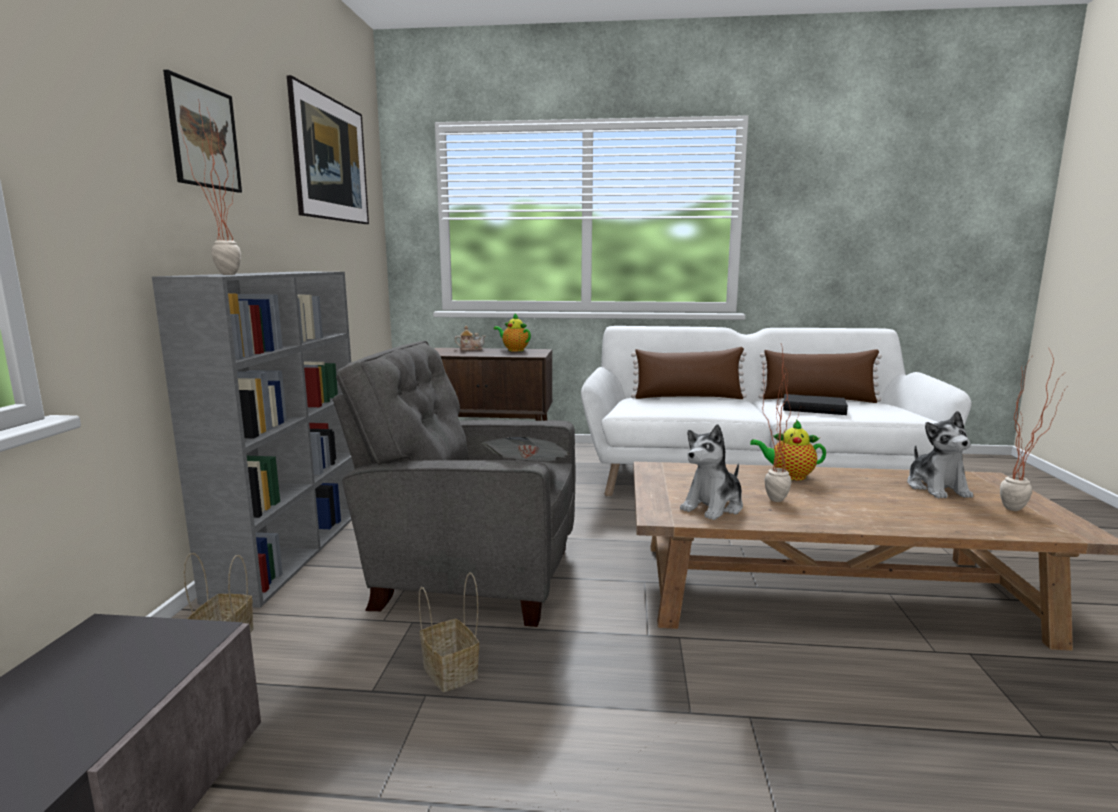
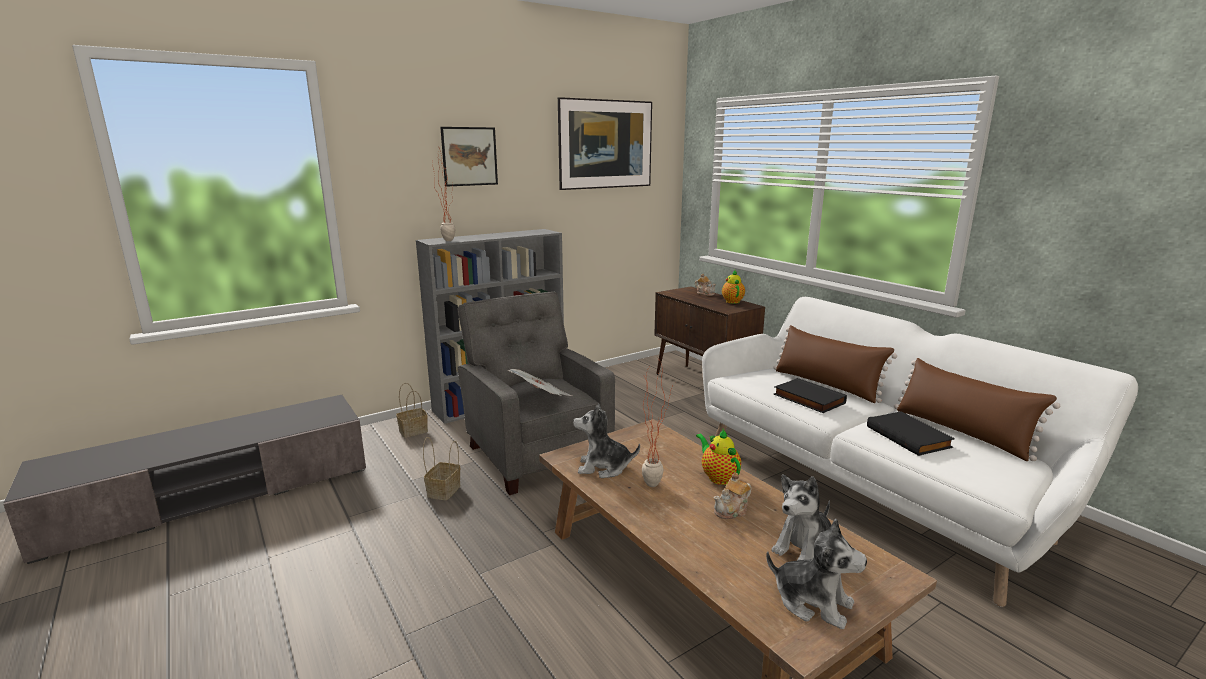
camera: 50 degrees right, 5 degrees up
(709, 407) = (807, 399): none -> black book
(856, 489) = (732, 511): none -> teapot
(1022, 510) = (813, 602): potted plant -> plush toy

